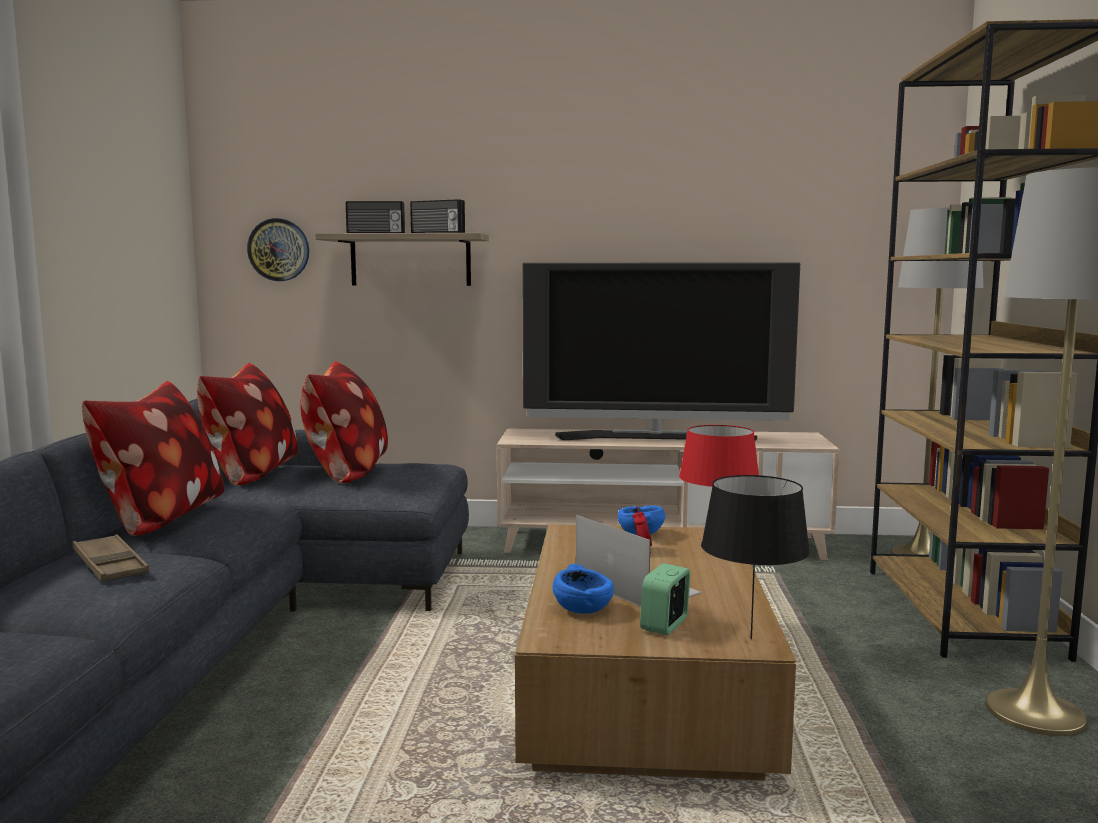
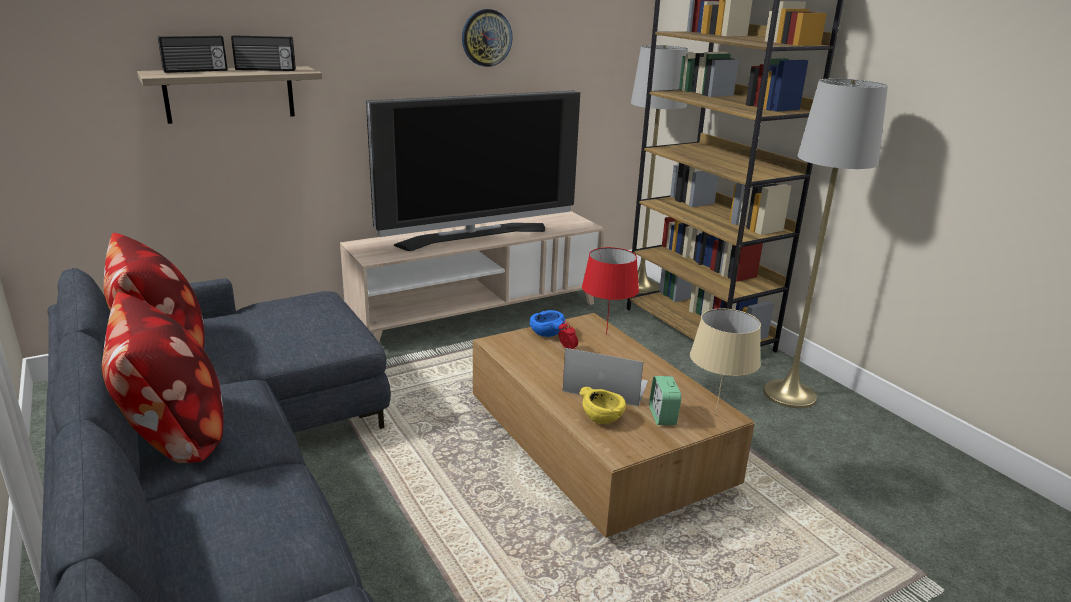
camera: 35 degrees left, 15 degrees up
(110, 565) = (238, 507): brown tray -> none
(279, 250) = (71, 89): wall clock -> wall clock (486, 38)
(346, 472) = (258, 325): pillow -> none
(583, 609) = (602, 418): blue bowl -> yellow bowl
(750, 639) = (716, 412): black table lamp -> beige table lamp

